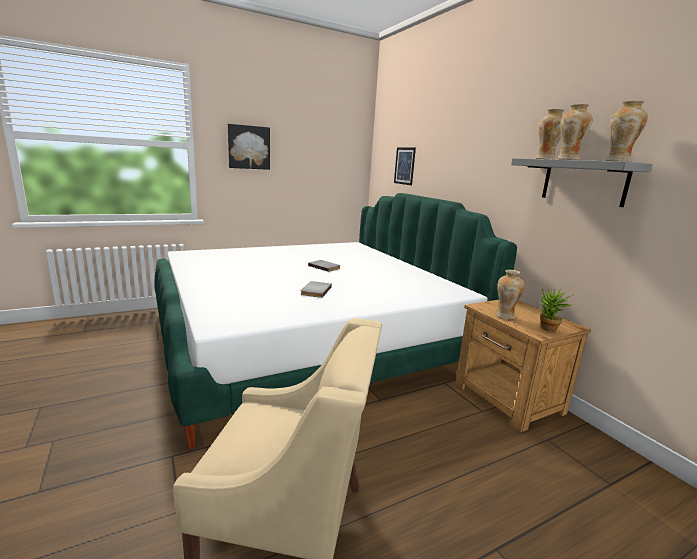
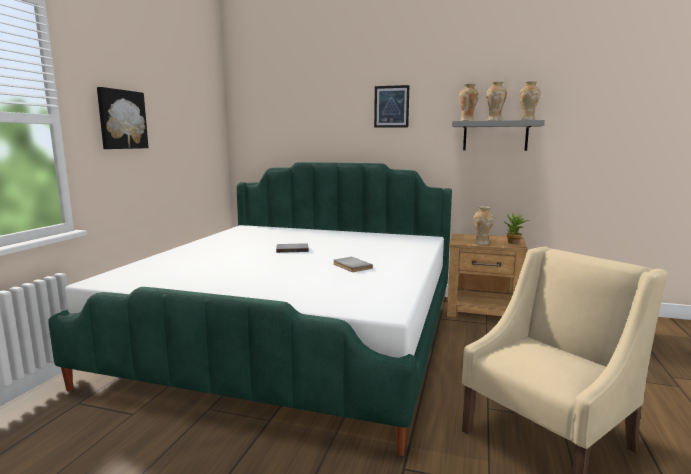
camera: 45 degrees left, 5 degrees down
(404, 166) = (289, 134): picture -> picture (391, 106)

